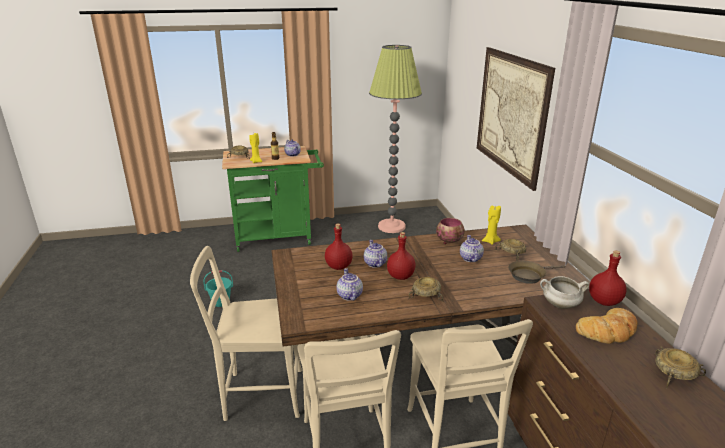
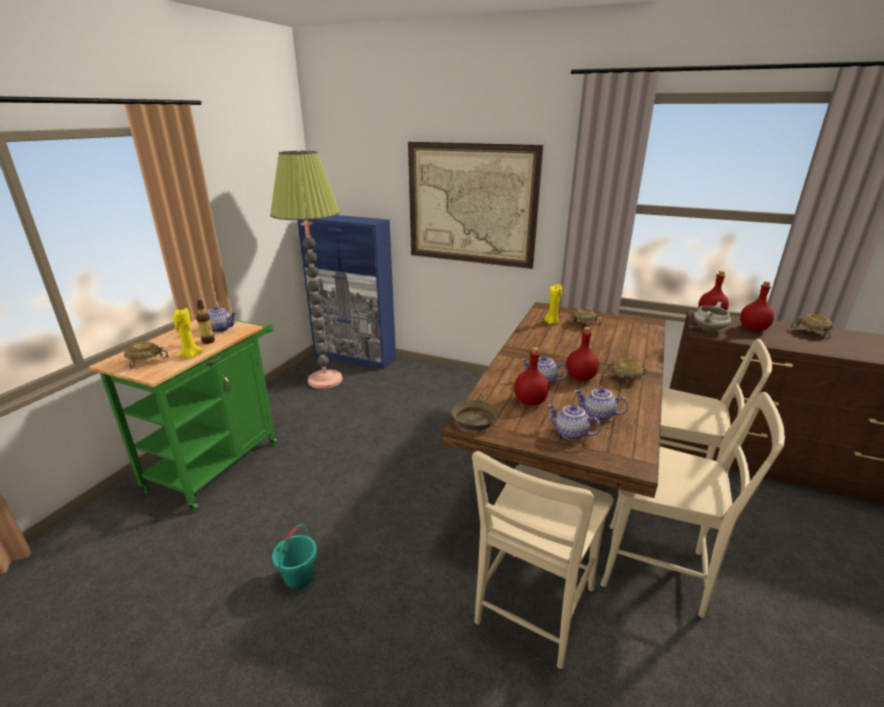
camera: 55 degrees left, 0 degrees up
(435, 222) = (355, 357): none -> blue cabinet
(450, 241) = (533, 335): bowl -> none
(470, 258) = (573, 339): teapot -> teapot (570, 434)
(529, 275) = (622, 330): brown frying pan -> brown frying pan (475, 418)
(608, 331) = (752, 329): bread -> red bottle

